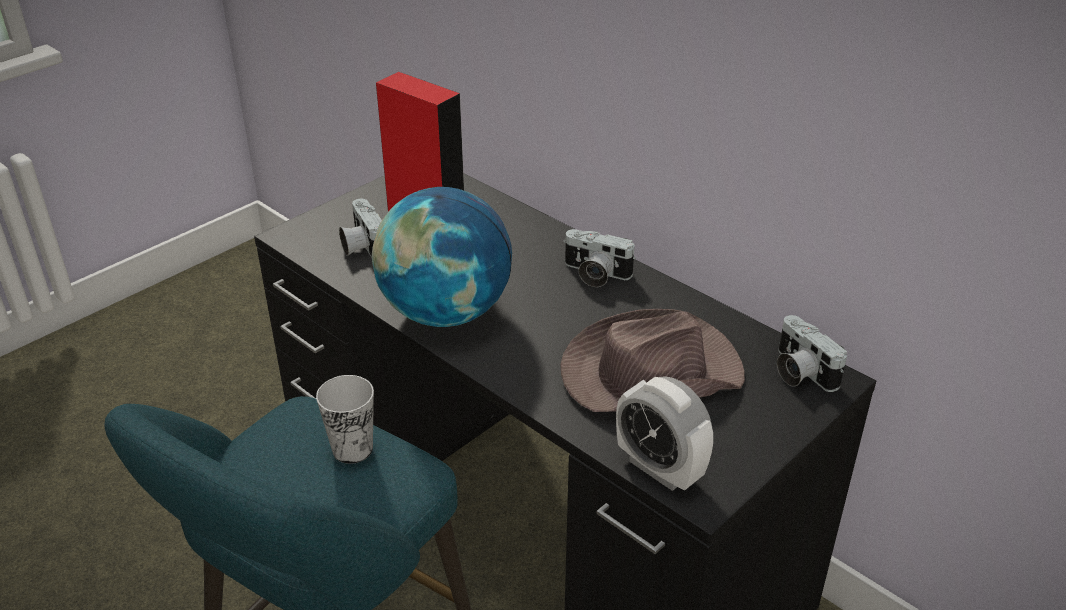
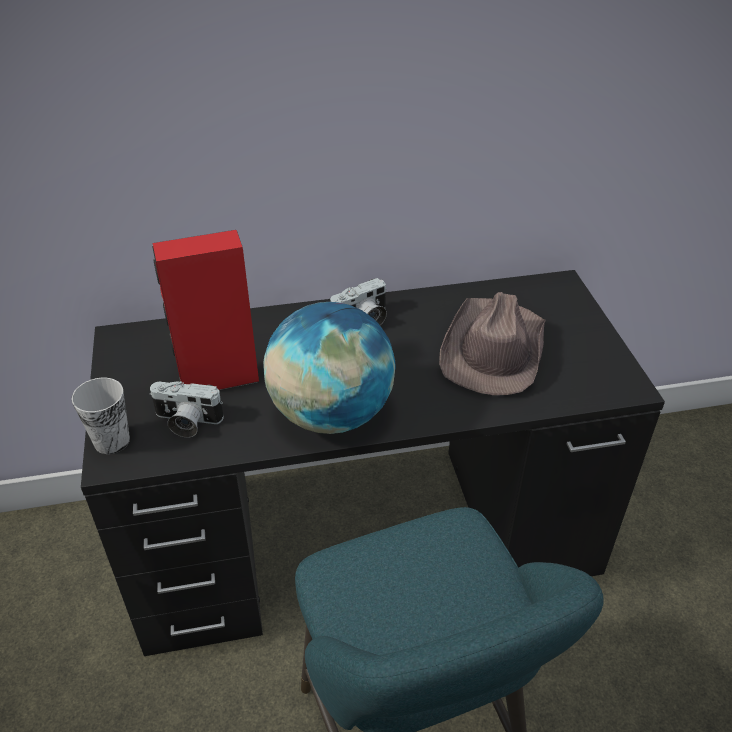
camera: 55 degrees left, 5 degrees up
(352, 449) = (413, 552): cup -> cup (112, 441)
(659, 468) = (591, 392): alarm clock -> none
(799, 372) = (545, 291): camera -> none

